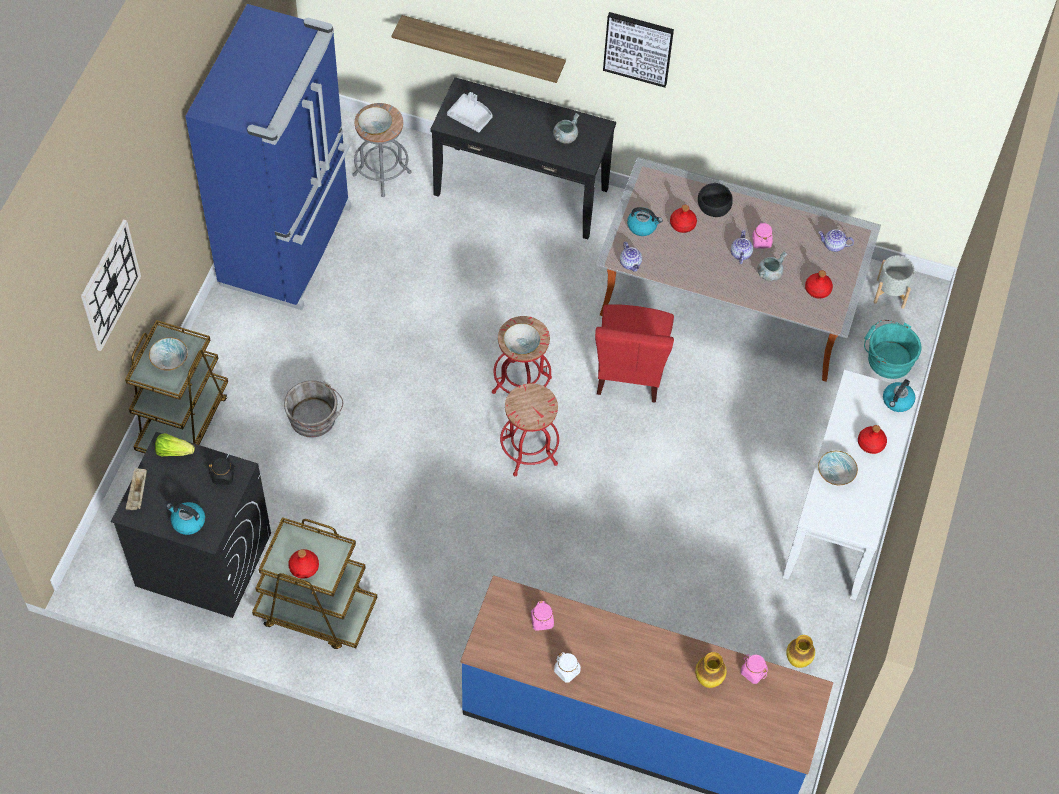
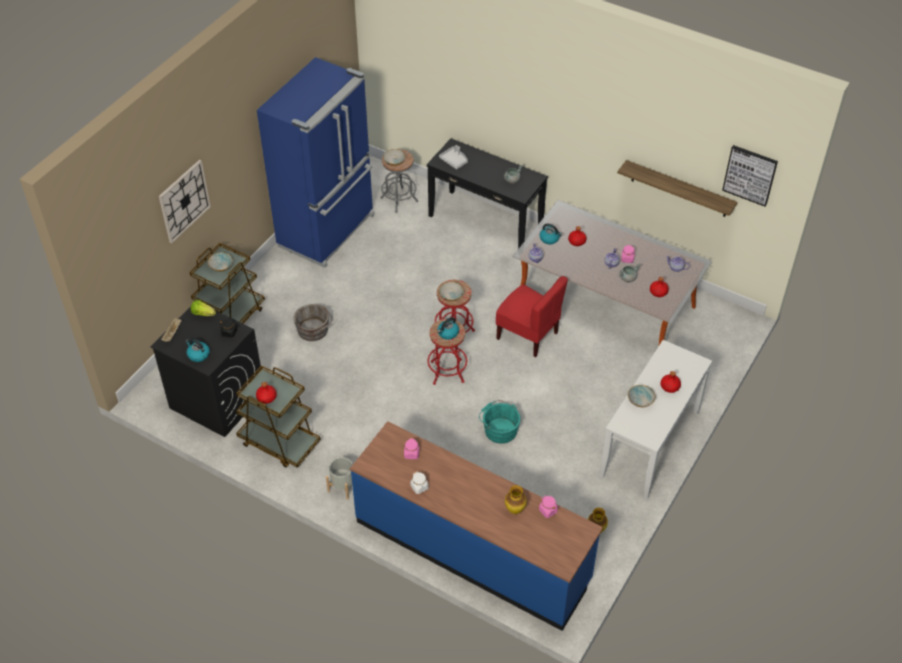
camera: 15 degrees right, 10 degrees down
(483, 48) = (468, 117): shelf -> shelf (679, 189)
(630, 371) = (528, 335): red chair -> red chair turned 75 degrees counterclockwise
(638, 48) = (562, 120): picture -> picture (750, 175)
(713, 208) = (600, 235): black bowl -> none
(887, 358) = (706, 355): turquoise bucket -> turquoise bucket (499, 429)
(890, 293) = (718, 316): grey planter -> grey planter (343, 487)
(897, 401) = (695, 364): kettle -> kettle (448, 333)

